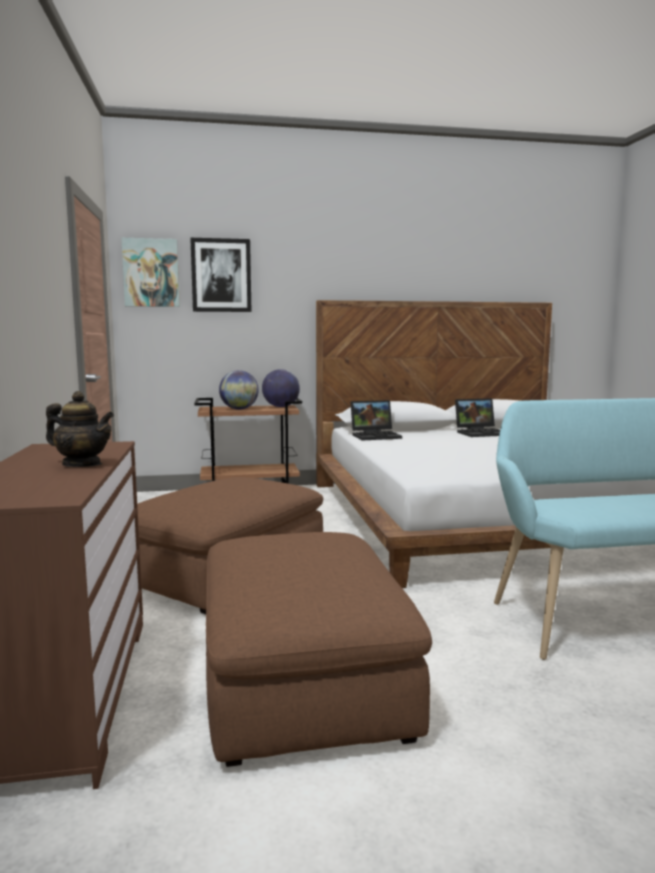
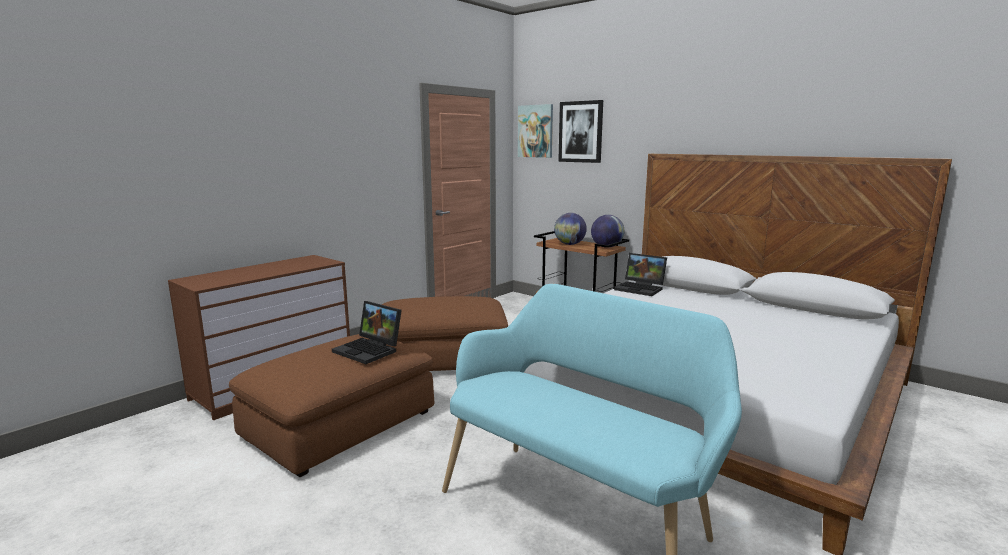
camera: 50 degrees right, 5 degrees up
(82, 465) = (272, 271): teapot -> none
(481, 433) = (752, 309): laptop -> laptop (370, 350)

